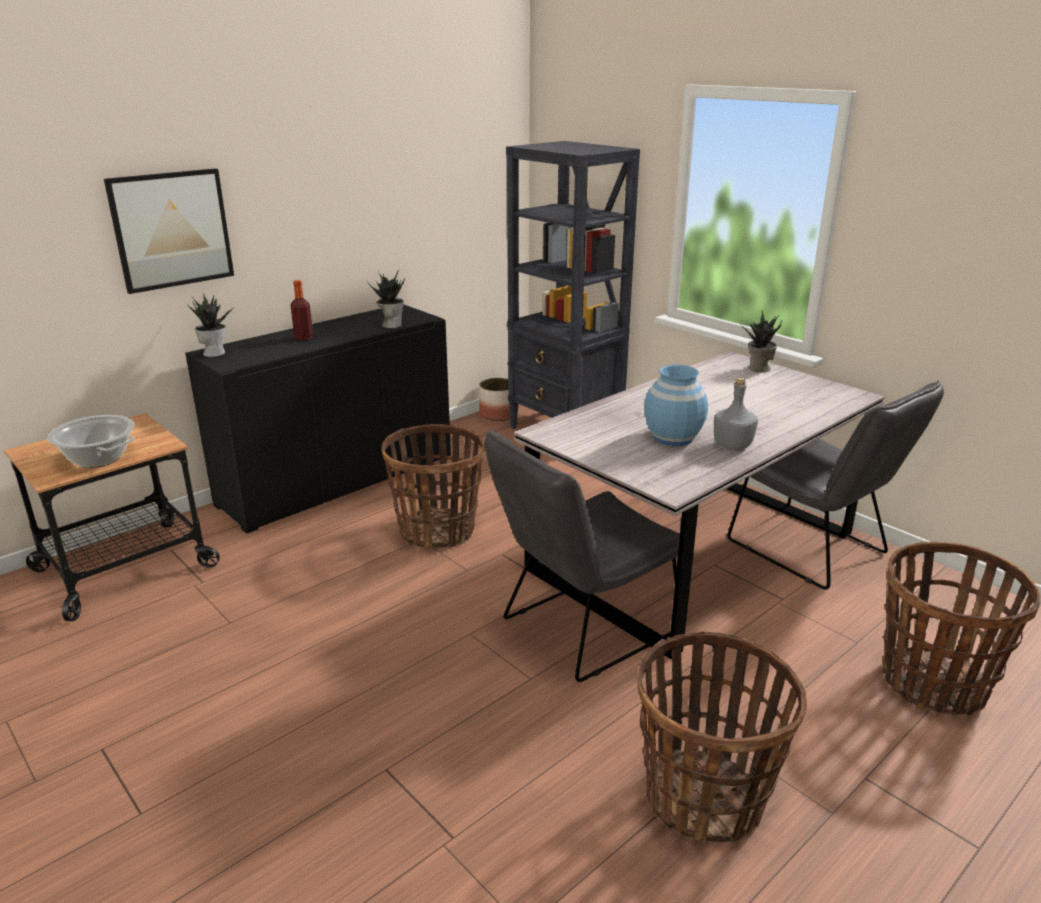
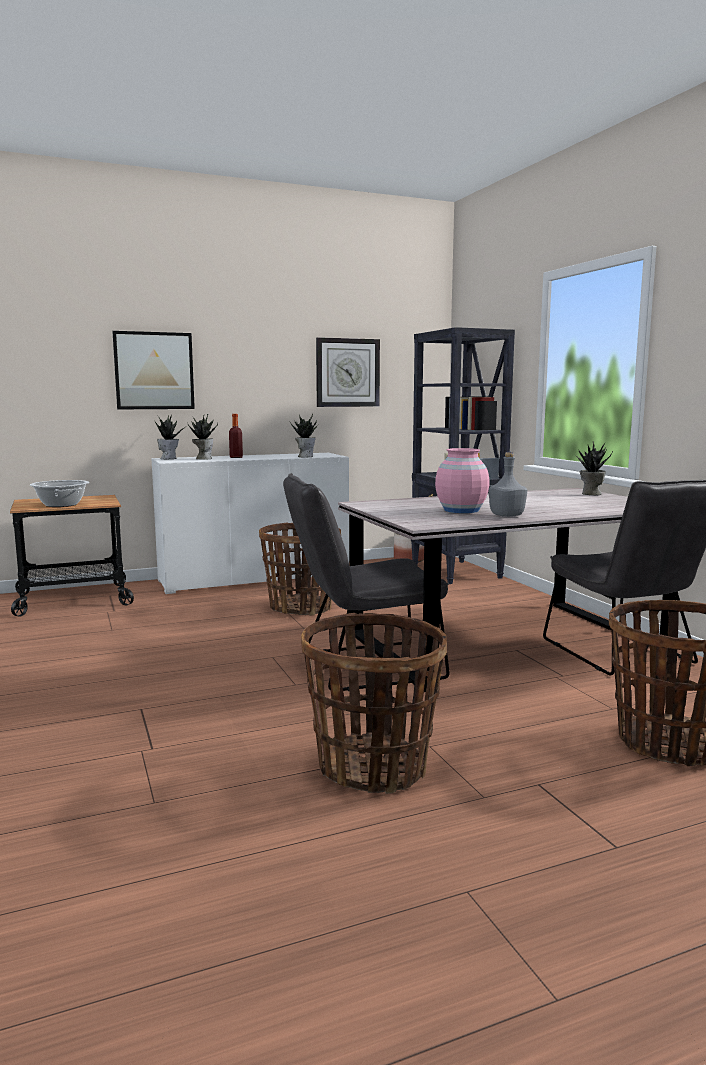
camera: 20 degrees right, 15 degrees down
(264, 348) = (203, 458): none -> potted plant
(338, 480) = (254, 578): black cabinet -> white cabinet
(417, 196) = (347, 372): none -> wall clock
(673, 437) = (461, 510): blue vase -> pink vase

